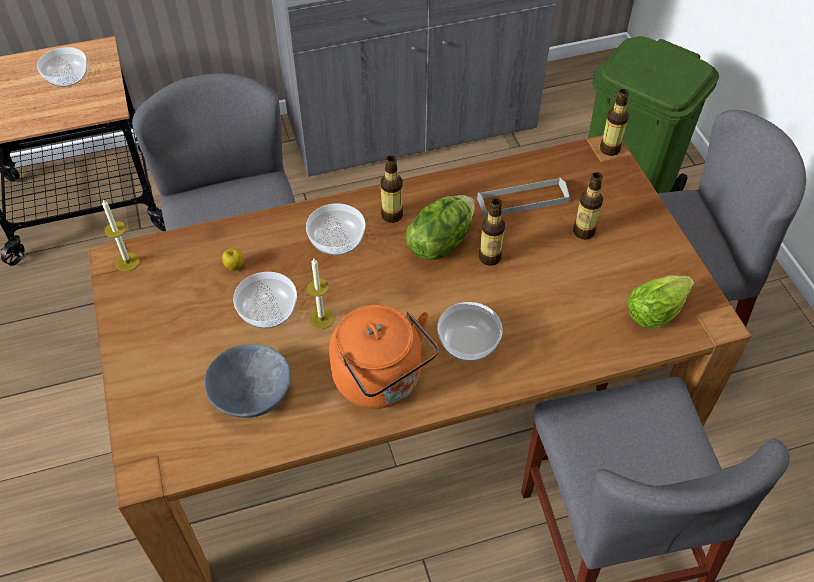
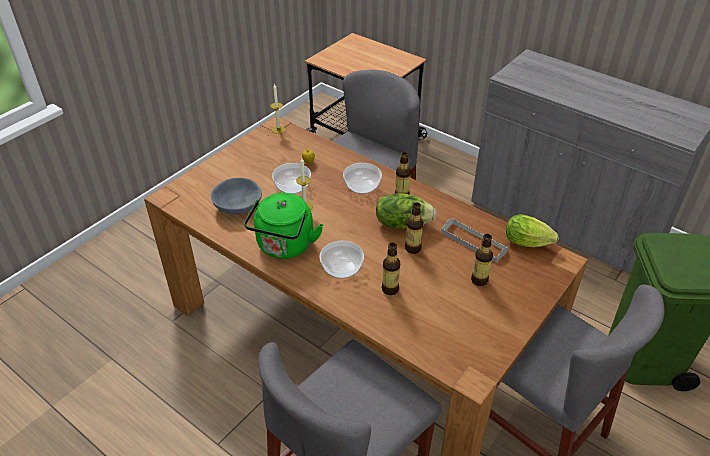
camera: 55 degrees right, 10 degrees down
(67, 77) = (382, 62): bowl -> none
(382, 381) = (284, 247): orange kettle -> green kettle
(609, 149) = (566, 262): bottle -> bottle (390, 289)
(658, 310) = (451, 344): lettuce -> lettuce (529, 243)

